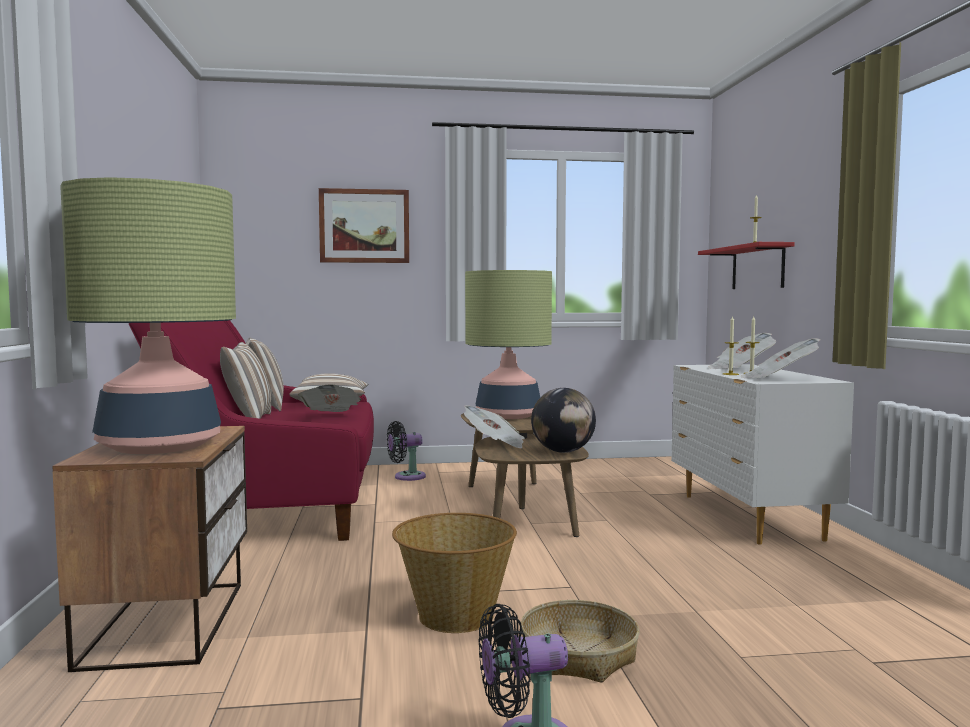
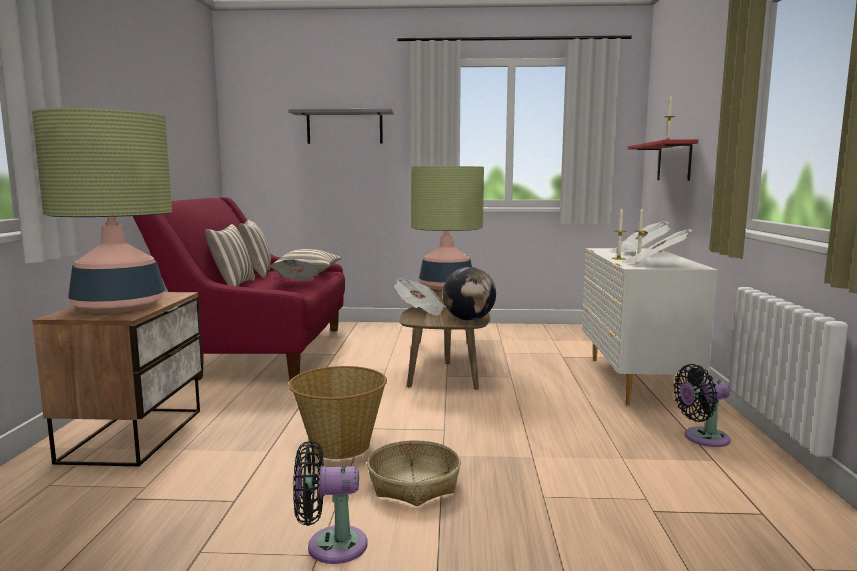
camera: 10 degrees right, 5 degrees up
(364, 226) = (344, 127): picture -> grey shelf
(406, 477) = (372, 332): black fan -> black fan (702, 438)

